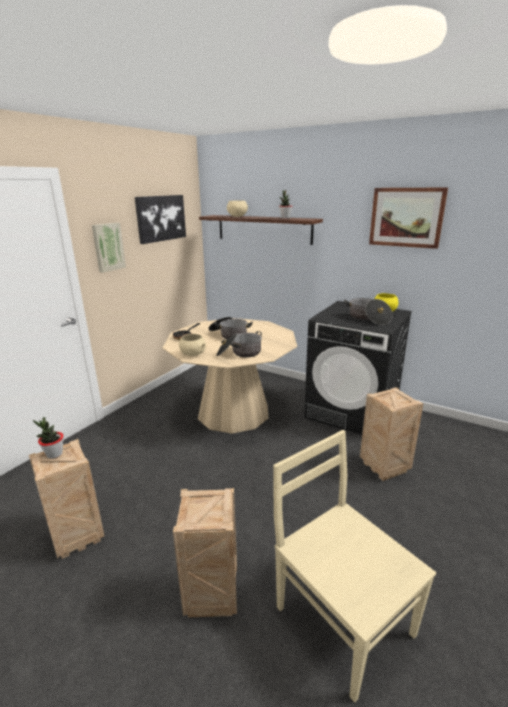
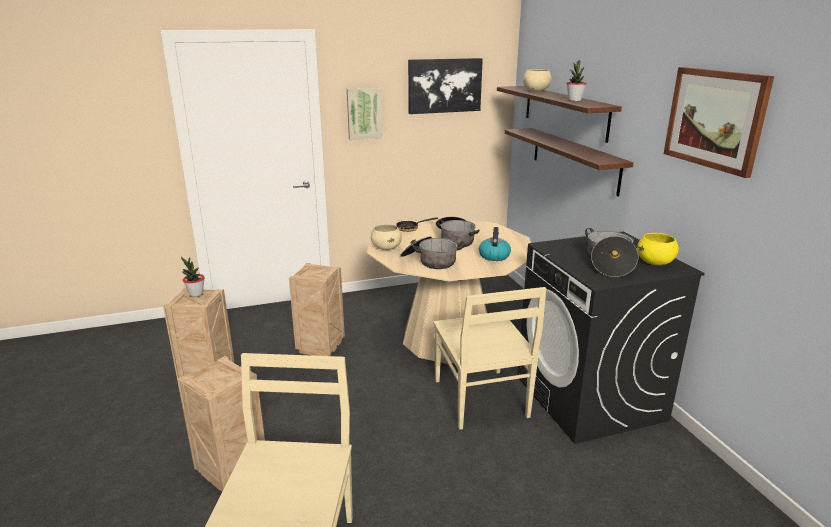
camera: 40 degrees right, 0 degrees up
(271, 337) = (494, 256): none -> kettle
(279, 261) = (574, 159): none -> shelf
(303, 441) = (481, 400): none -> beige chair
(383, 467) = (533, 473): crate -> crate (320, 347)

